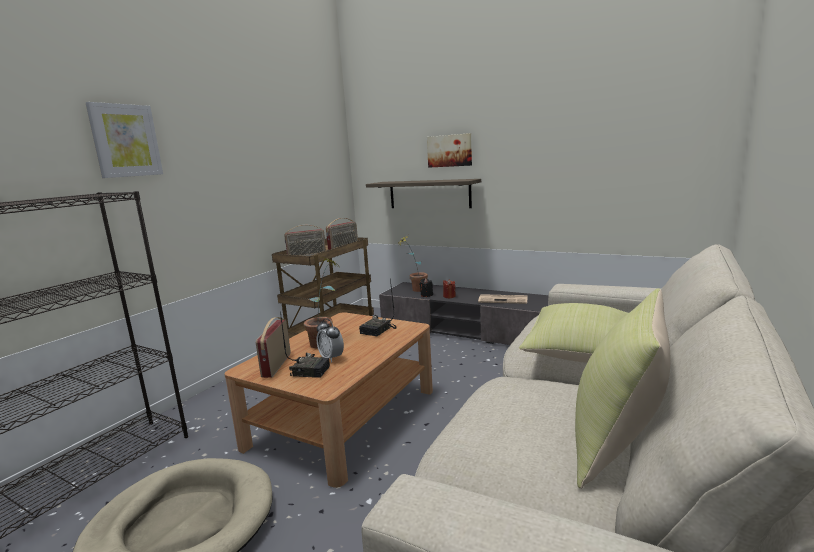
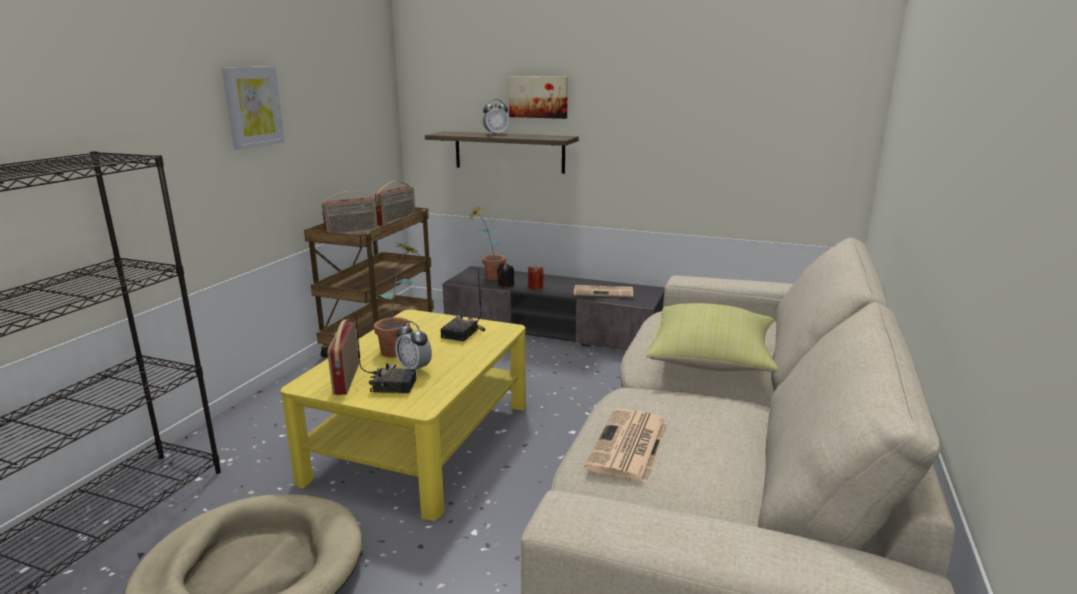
camera: 10 degrees left, 5 degrees up
(125, 141) = (121, 78): picture -> picture (252, 107)
(344, 417) = (422, 441): brown coffee table -> yellow coffee table
(418, 181) = (496, 134): none -> alarm clock
(494, 431) = (629, 446): none -> newspaper
(617, 442) = (753, 451): yellow pillow -> none

